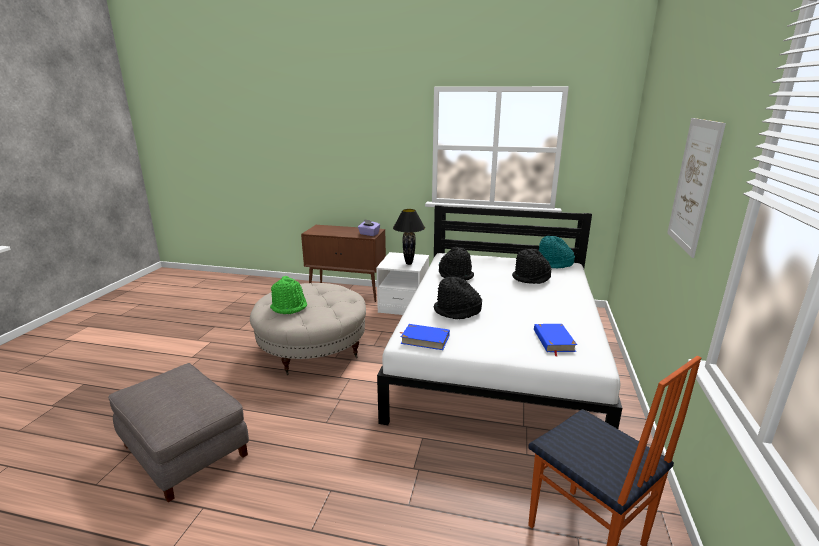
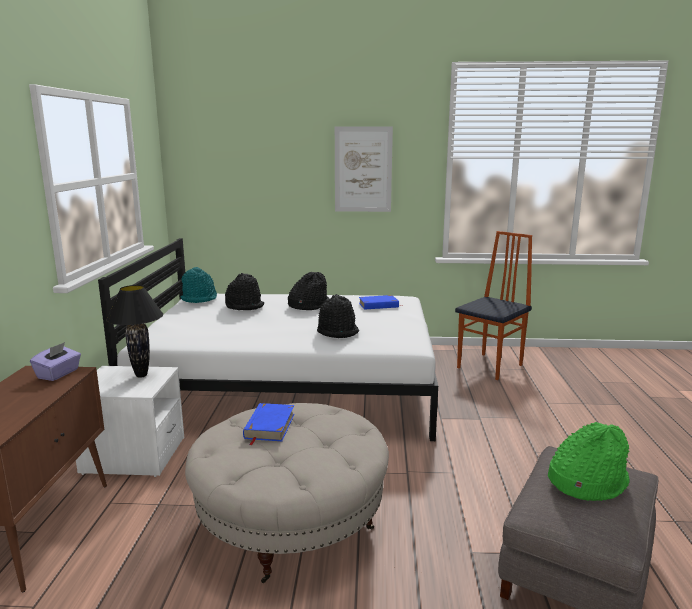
camera: 100 degrees left, 5 degrees down
(289, 306) = (320, 448): green hat -> green hat (586, 482)
(425, 339) = (405, 341): blue book -> blue book (269, 426)
(456, 275) = (229, 335): black hat -> black hat (308, 305)

